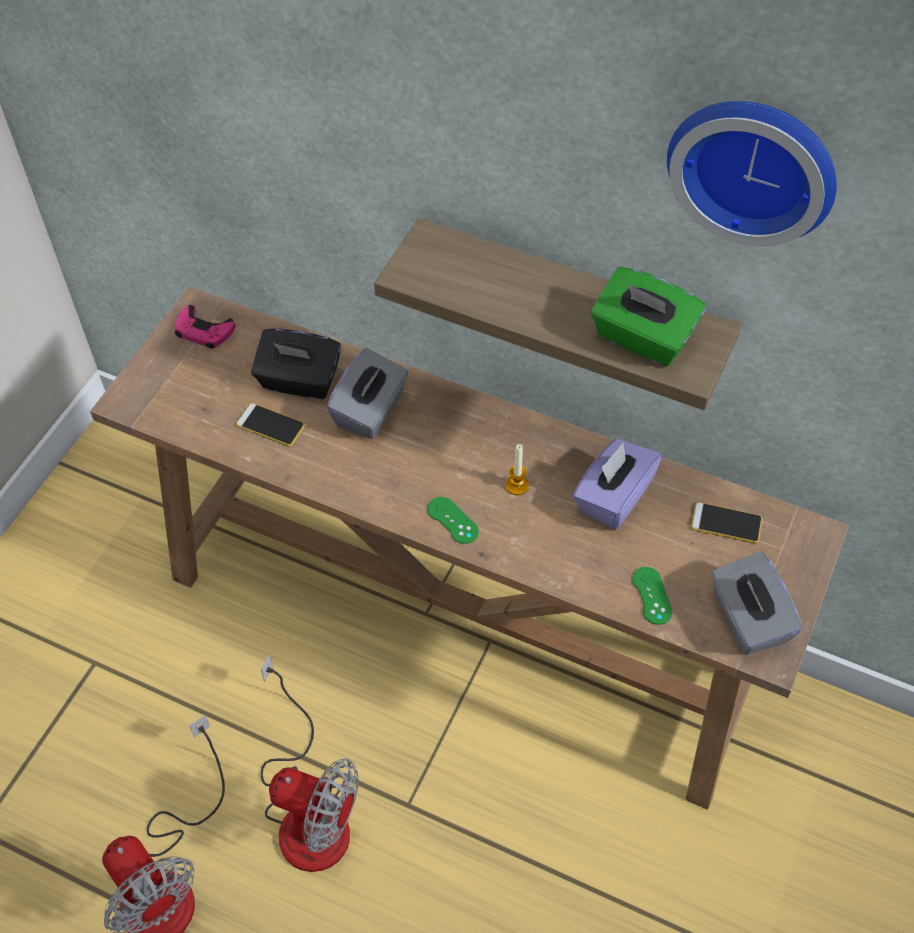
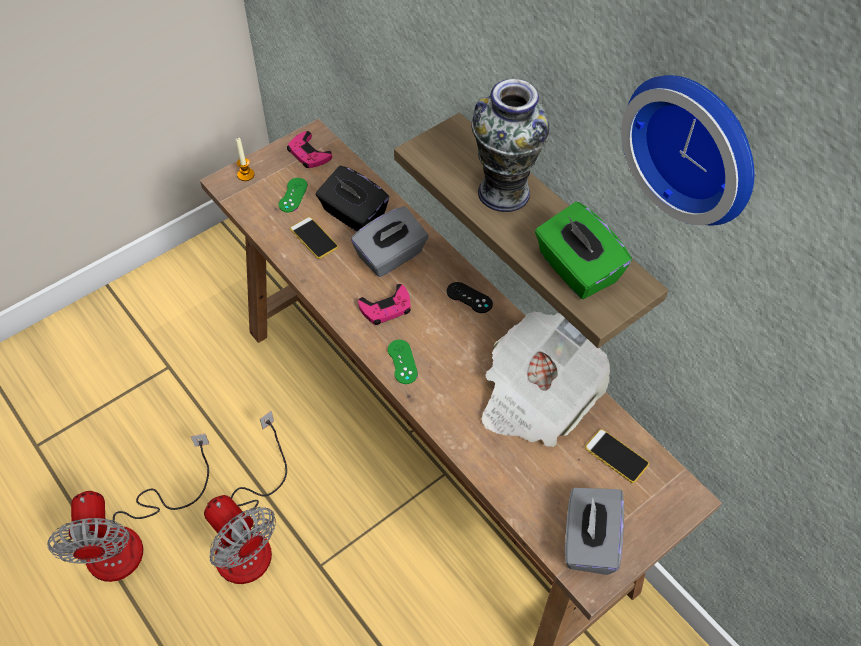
camera: 25 degrees right, 0 degrees up
(400, 470) = (386, 308): none -> pink game controller
(483, 422) = (469, 297): none -> black game controller
(517, 485) = (466, 356): candle -> candle (245, 175)
(521, 287) = (503, 193): none -> vase
(613, 497) = (536, 396): purple tissue box -> newspaper
(652, 595) = (521, 486): green game controller -> green game controller (293, 195)

